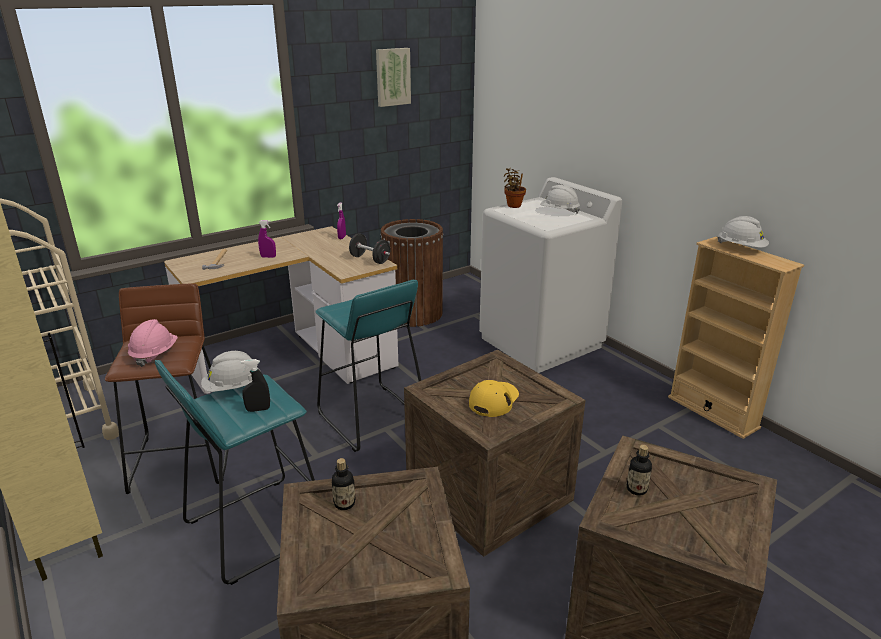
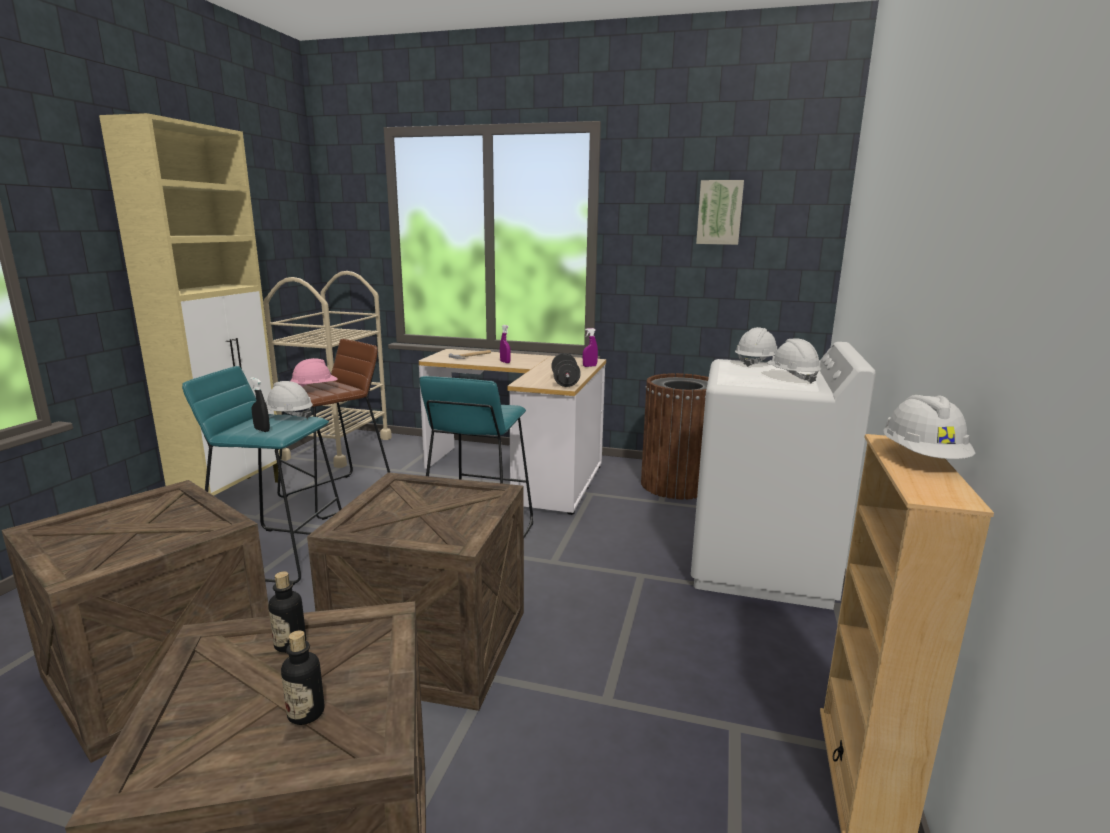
camera: 50 degrees right, 10 degrees down
(344, 503) = (171, 507): bottle -> bottle (306, 713)
(494, 400) = (412, 513): yellow cap -> none
(513, 205) = (755, 363): potted plant -> white hard hat

